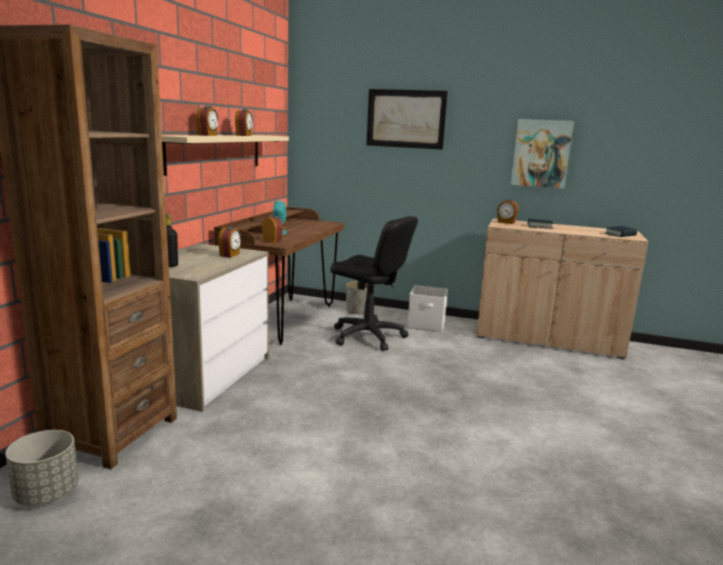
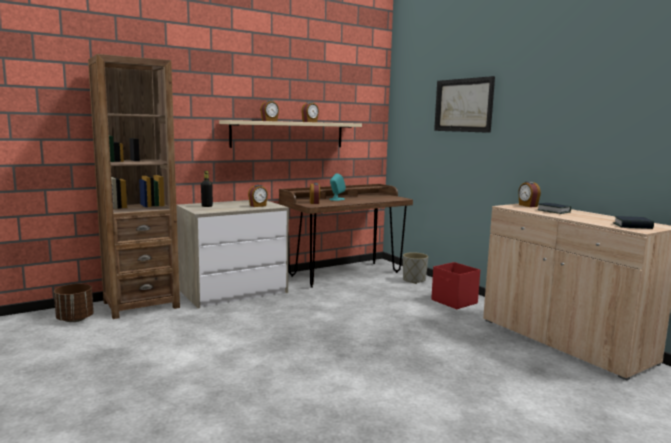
camera: 40 degrees right, 5 degrees down
(47, 494) = (75, 319): grey planter -> brown planter
(368, 336) = (385, 297): black office chair -> none
(427, 325) = (454, 302): white storage box -> red storage box
(541, 153) = (576, 134): picture -> none

